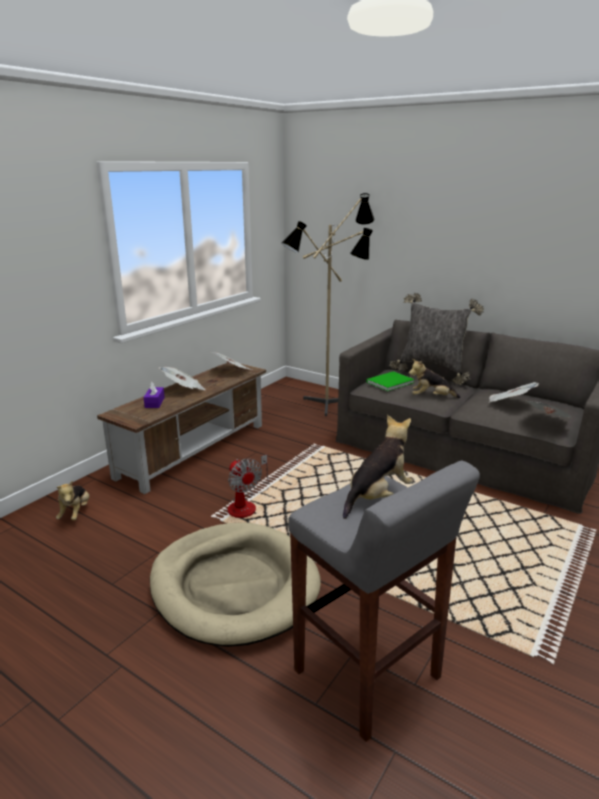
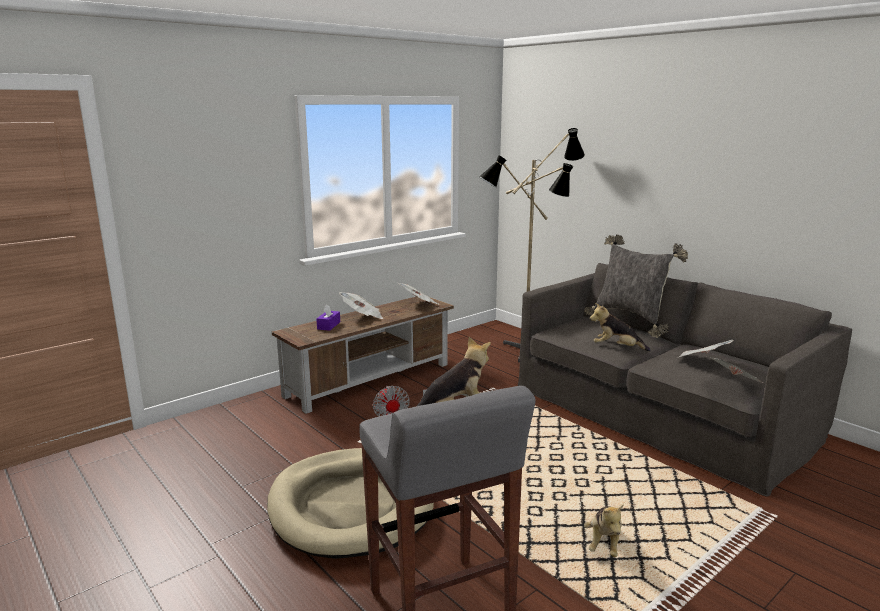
camera: 15 degrees right, 5 degrees down
(75, 513) = (237, 422): plush toy -> plush toy (604, 543)
(388, 382) = (575, 328): green book -> none

